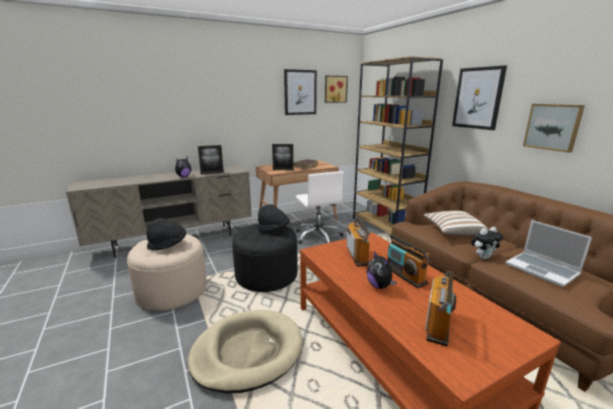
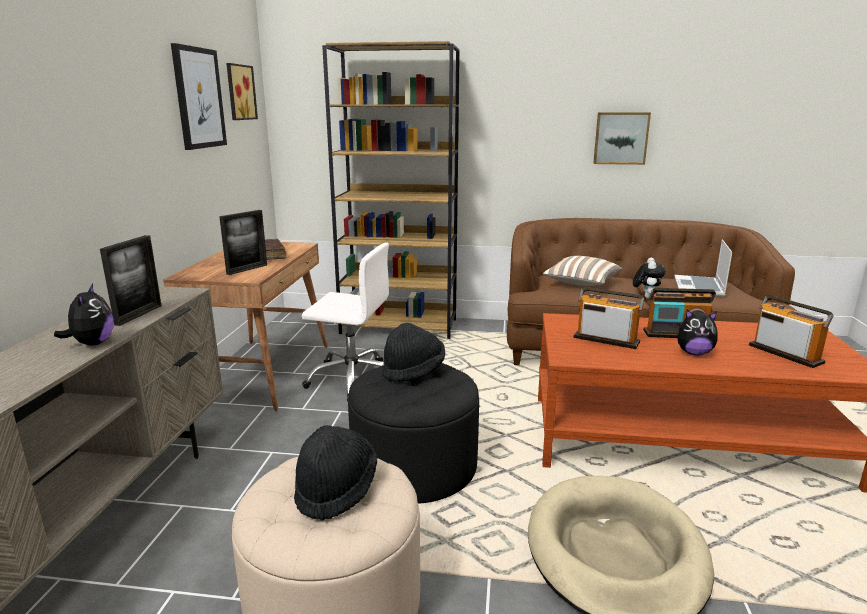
camera: 55 degrees left, 0 degrees up
(478, 98) = (521, 107): picture -> none
(542, 270) = (699, 287): laptop -> laptop turned 105 degrees clockwise

